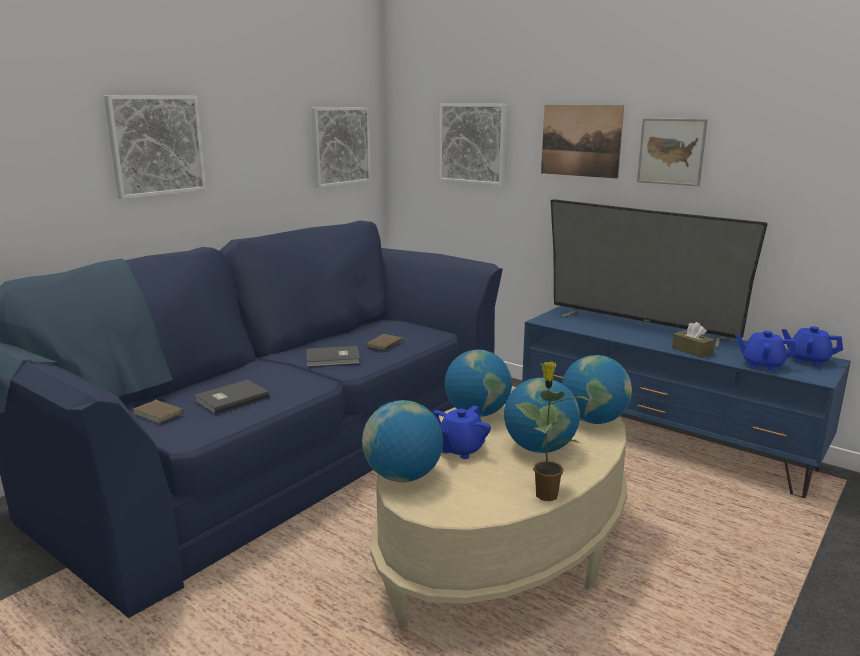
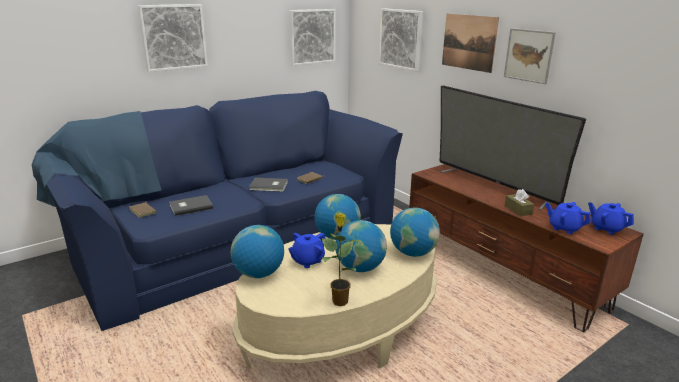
camera: 15 degrees right, 5 degrees up
(664, 440) = (501, 271): blue tv stand -> brown tv stand

